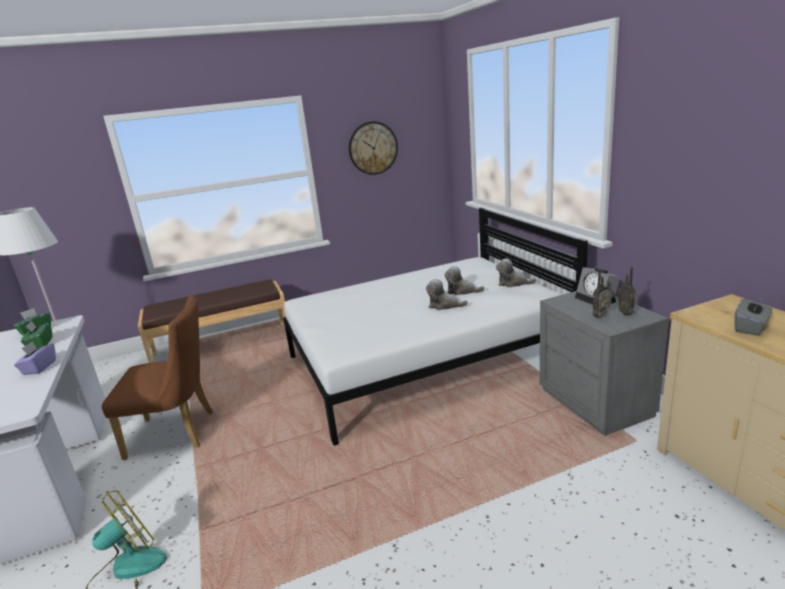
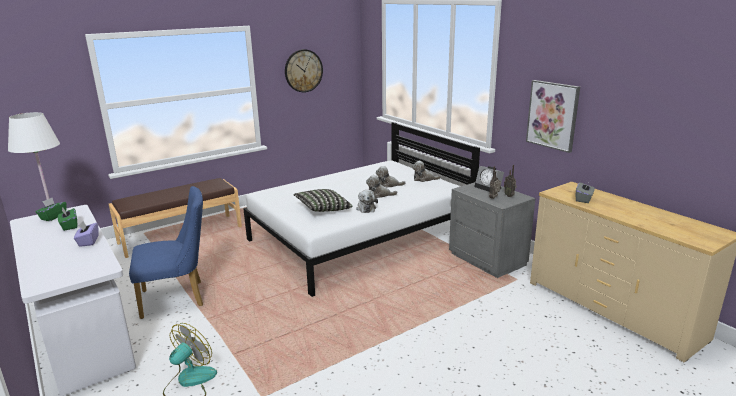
camera: 15 degrees left, 0 degrees up
(178, 433) = (178, 298): brown chair -> blue chair
(362, 325) = (322, 209): none -> pillow
(418, 325) = (366, 208): none -> plush toy
(700, 188) = (552, 115): none -> picture

